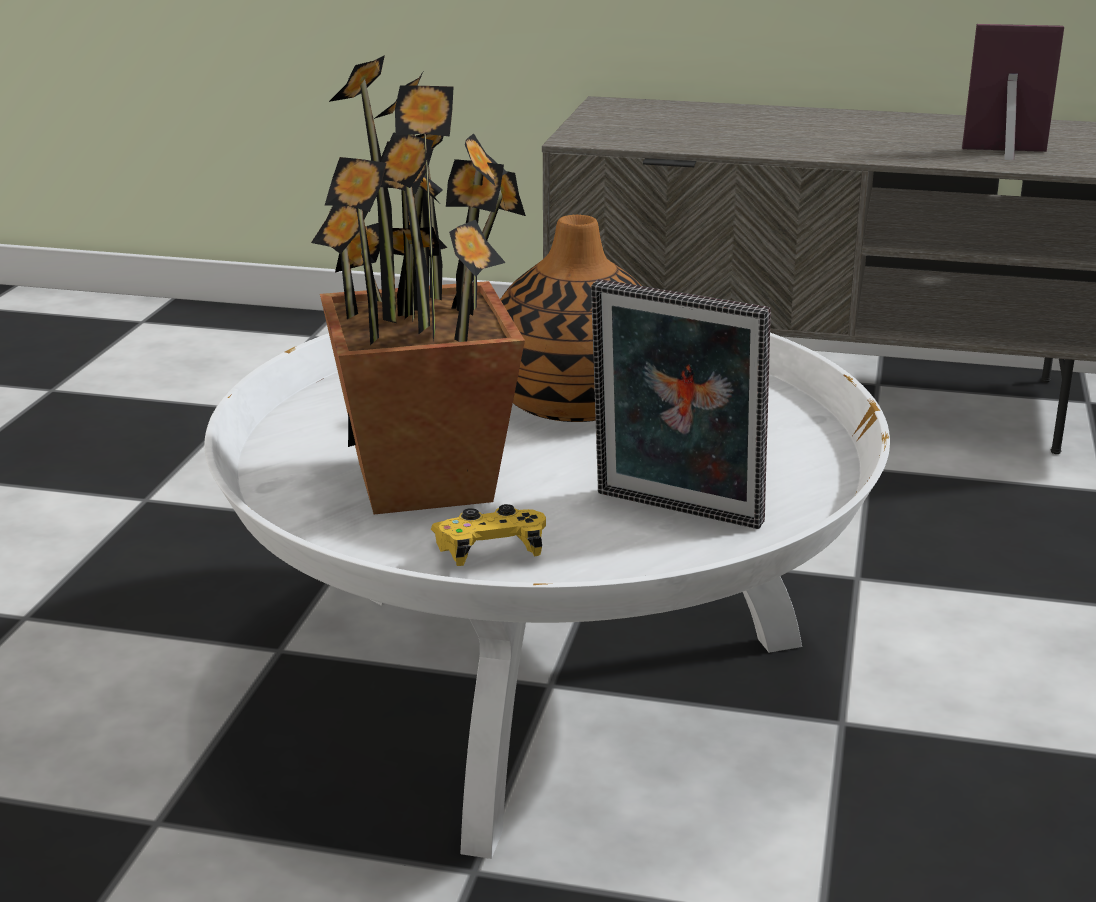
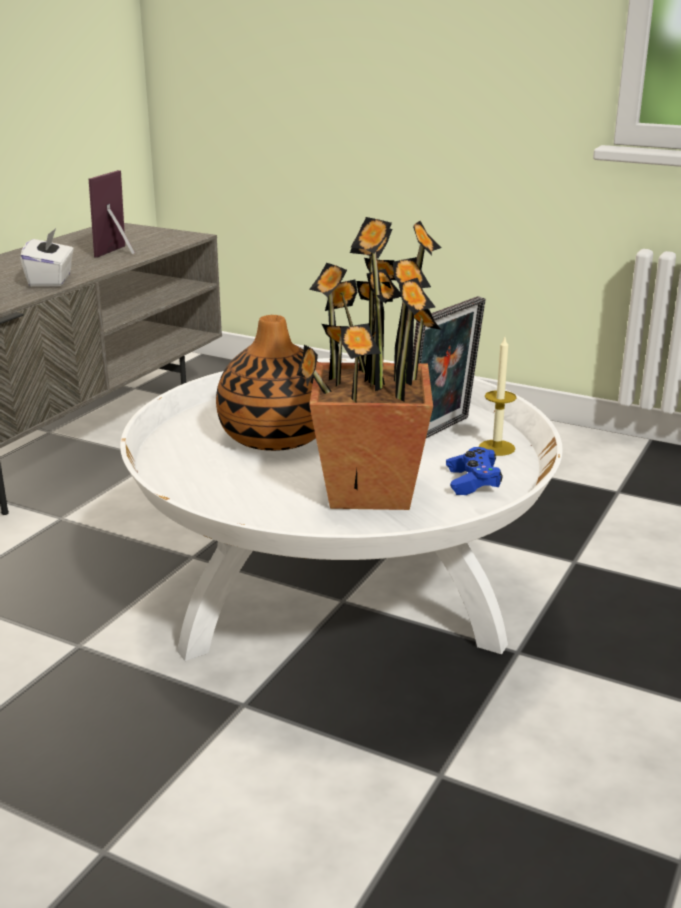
camera: 75 degrees left, 0 degrees up
(490, 553) = (472, 482): yellow game controller -> blue game controller
(640, 563) = (496, 448): none -> candle
(823, 148) = (51, 280): none -> white tissue box

